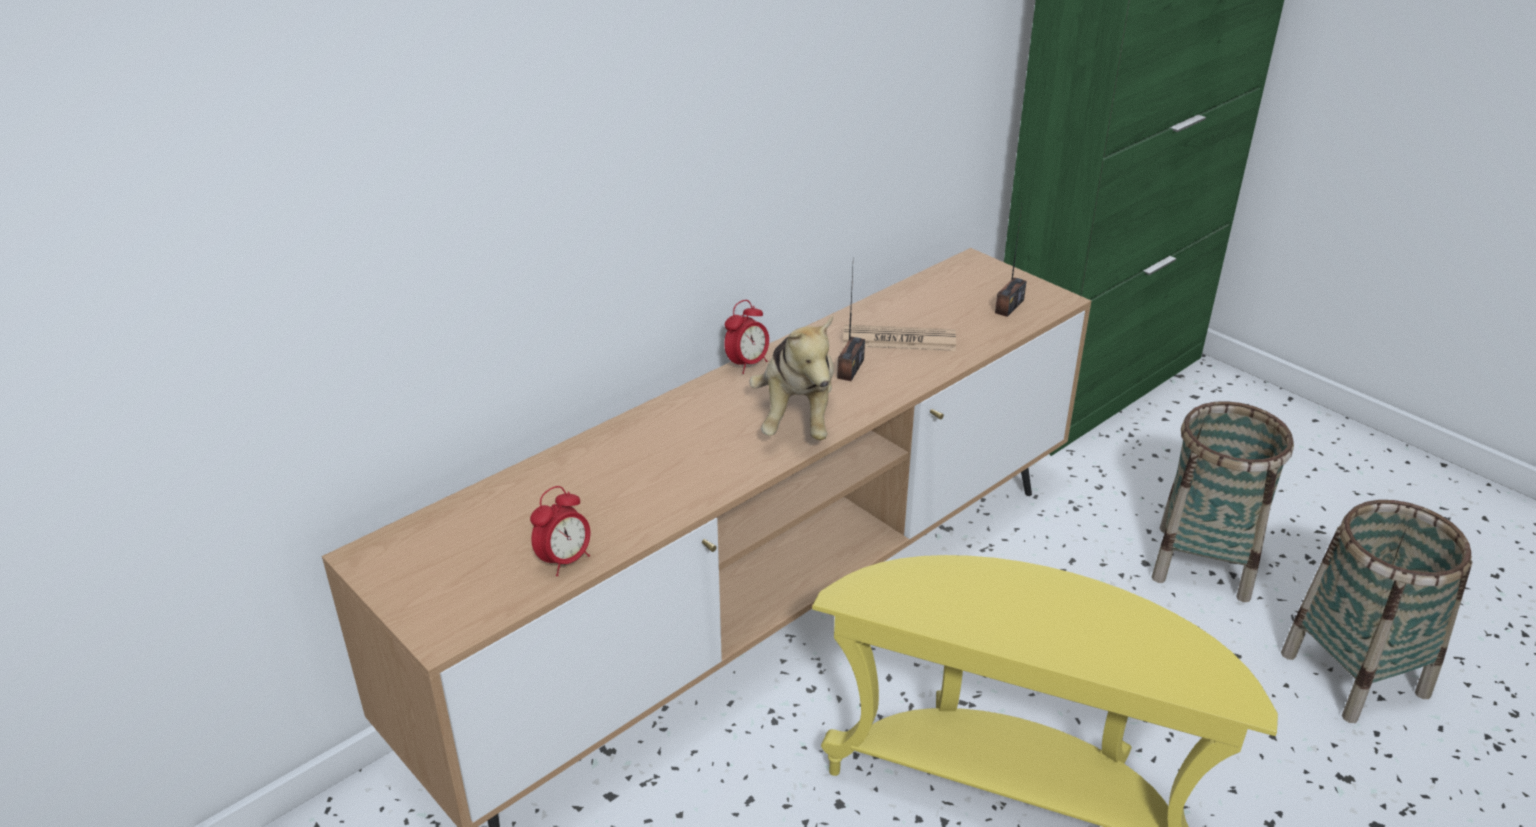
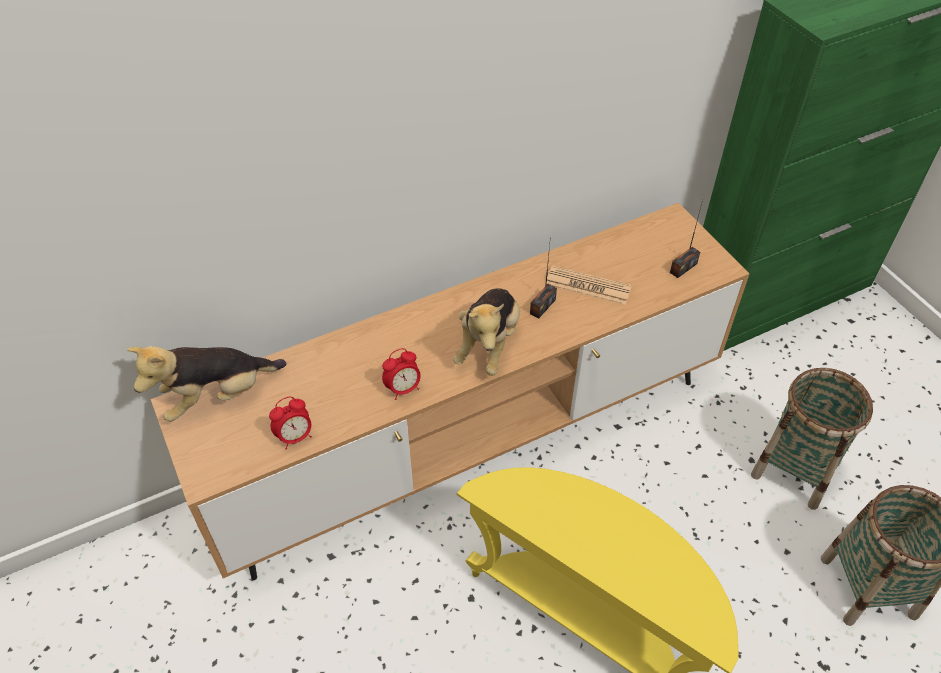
camera: 15 degrees right, 15 degrees up
(427, 535) = (217, 396): none -> plush toy
(747, 364) = (471, 288): alarm clock -> alarm clock (403, 389)

